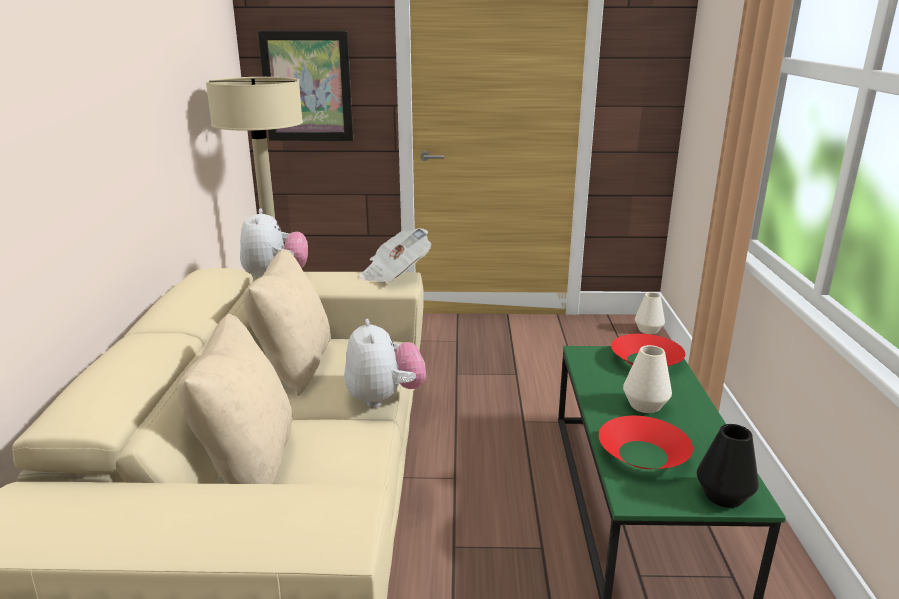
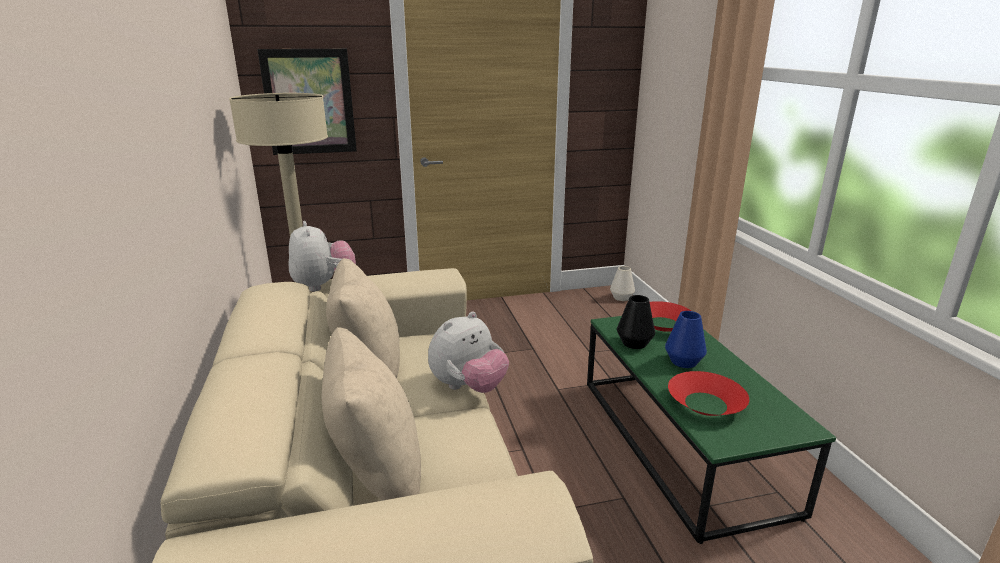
camera: 15 degrees left, 0 degrees up
(384, 398) = (468, 387): plush toy -> plush toy turned 75 degrees clockwise
(395, 274) = (437, 271): newspaper -> none
(645, 405) = (683, 361): white vase -> blue vase
(724, 496) = (784, 428): black vase -> black vase (634, 343)

